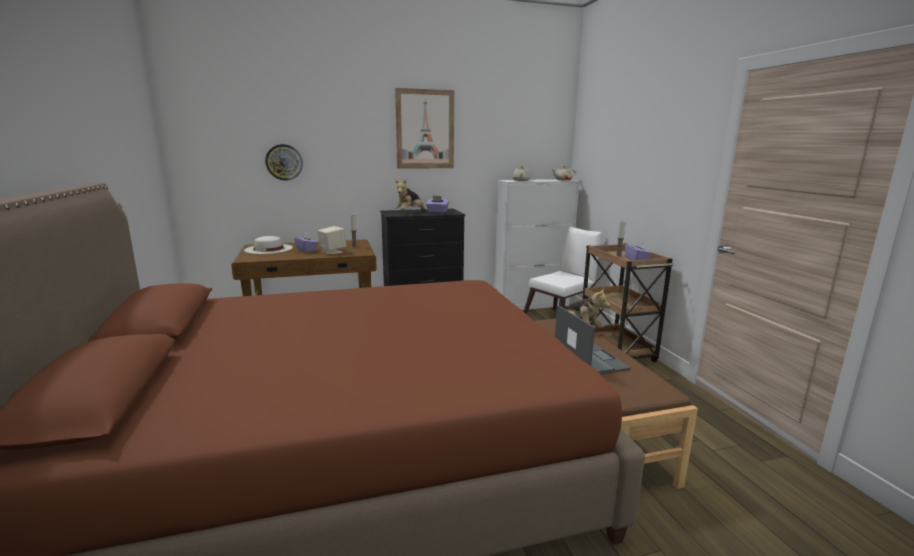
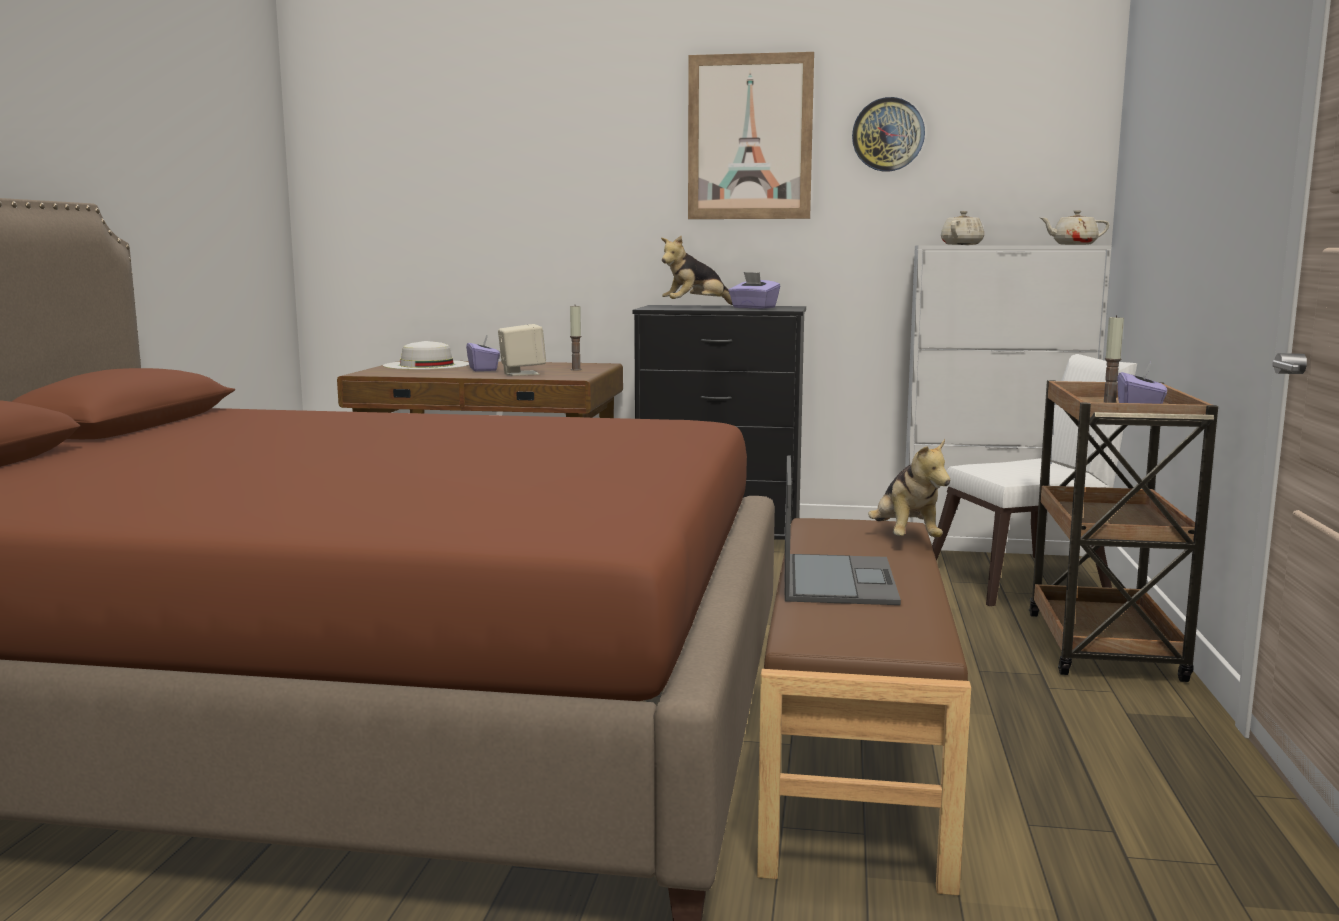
camera: 25 degrees right, 5 degrees down
(284, 162) = (477, 207): wall clock -> wall clock (888, 134)

